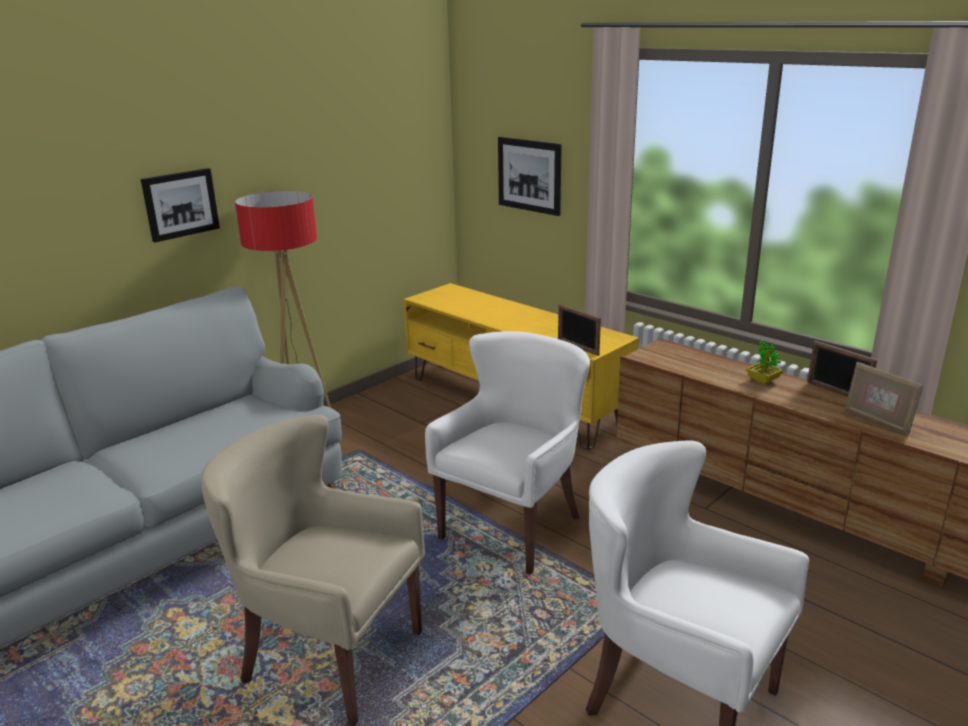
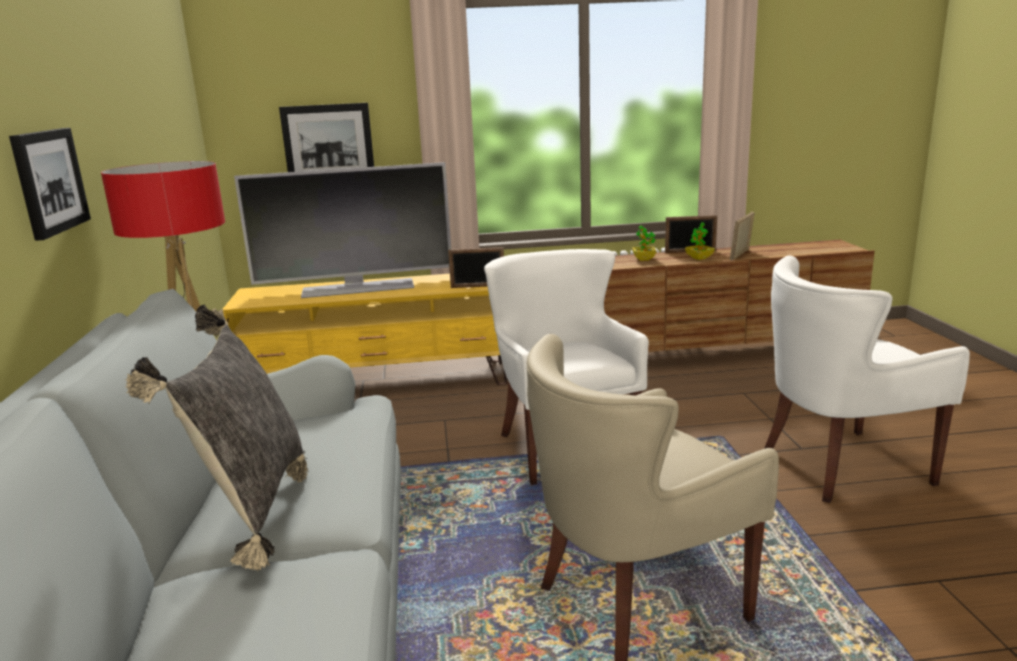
camera: 50 degrees left, 5 degrees down
(133, 451) = (249, 521): none -> pillow
(506, 313) = (358, 288): none -> television
(820, 404) = (699, 258): none -> potted plant
(877, 421) = (741, 255): picture frame -> picture frame turned 120 degrees clockwise

